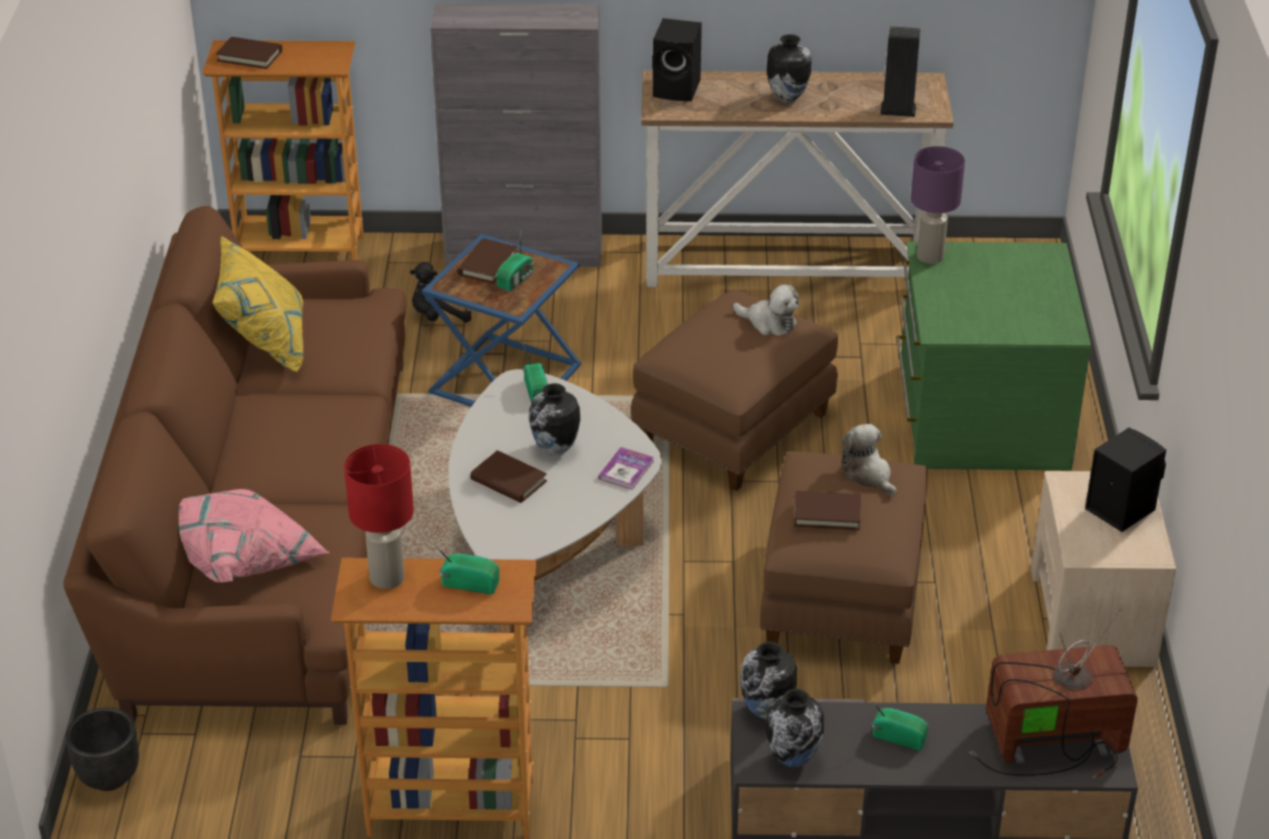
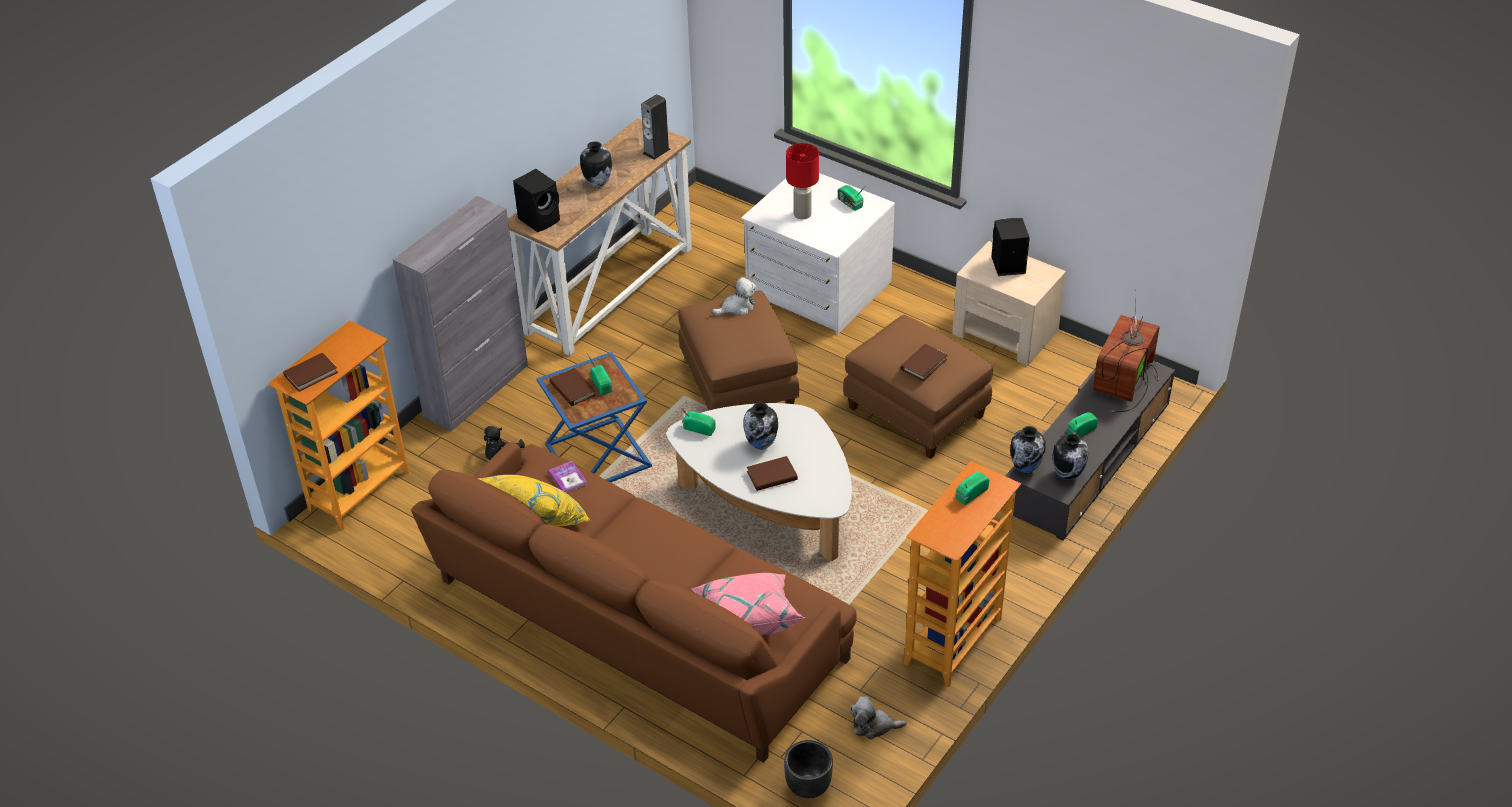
camera: 55 degrees left, 5 degrees up
(388, 578) = (940, 524): red table lamp -> red table lamp (803, 214)
(626, 470) = (806, 425): book -> book (567, 478)
(868, 475) = (903, 335): plush toy -> plush toy (874, 726)
(931, 257) = (765, 216): purple table lamp -> none
(979, 416) = (817, 289): green dresser -> white dresser
(1040, 310) = (850, 203): none -> radio

